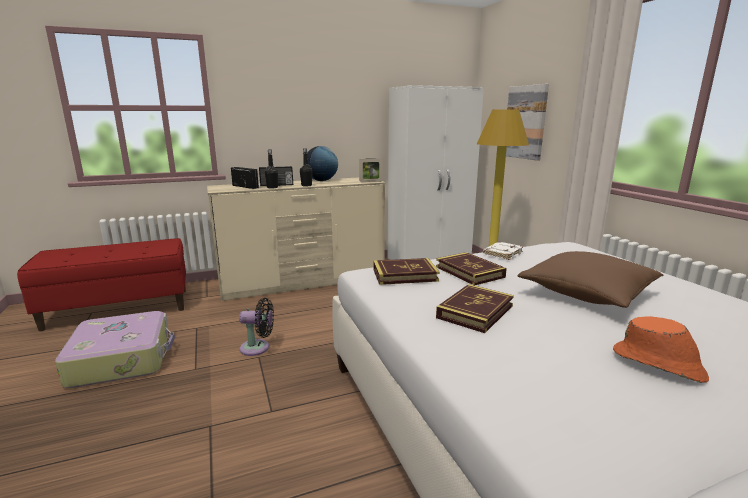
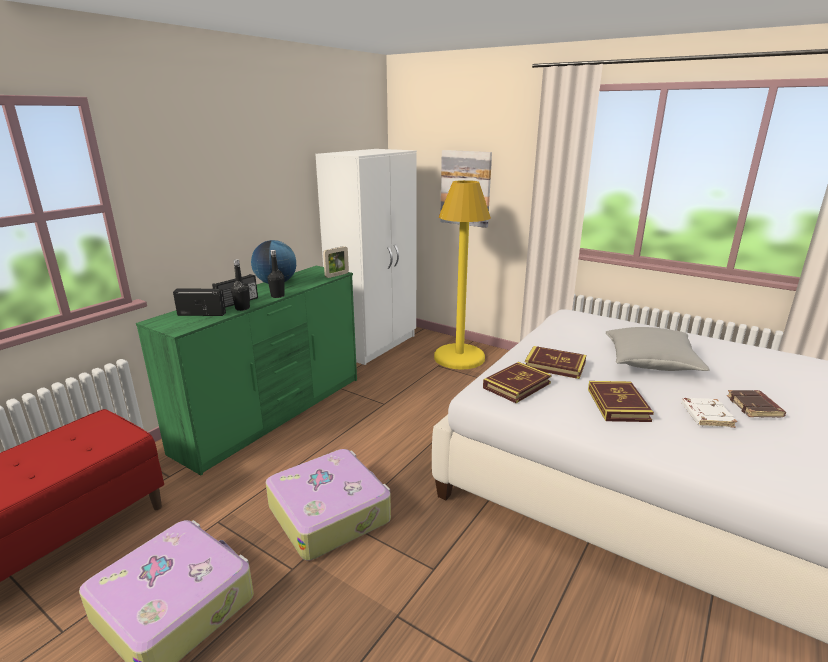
camera: 35 degrees left, 5 degrees up
(258, 348) = (330, 512): black fan -> suitcase
(304, 282) = (274, 413): beige dresser -> green dresser
(502, 253) = (544, 337): white book -> white book (705, 415)
(587, 293) = (650, 362): brown pillow -> grey pillow
(658, 364) = (755, 407): orange hat -> brown book

